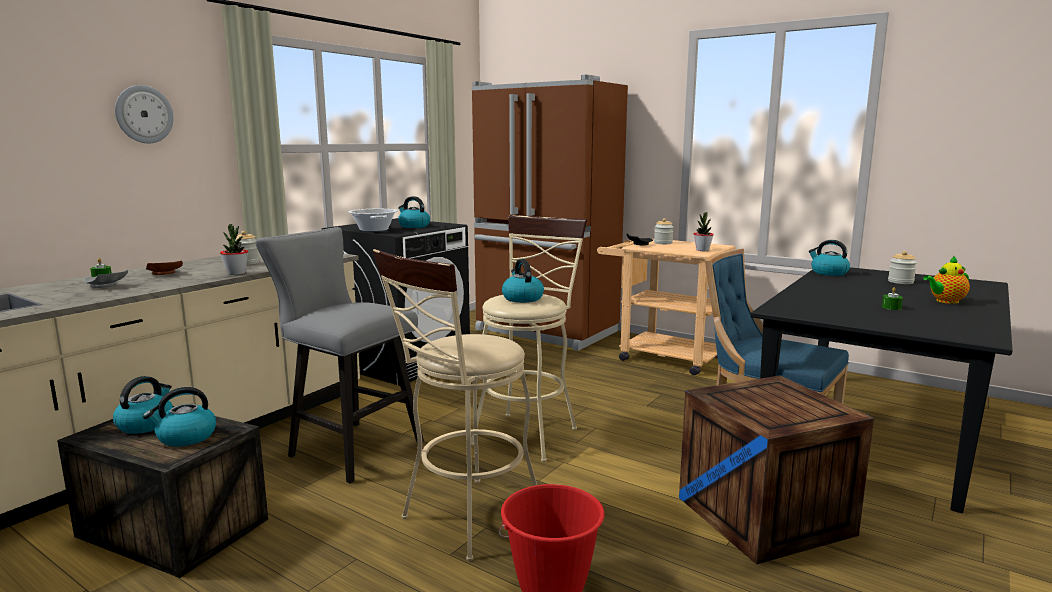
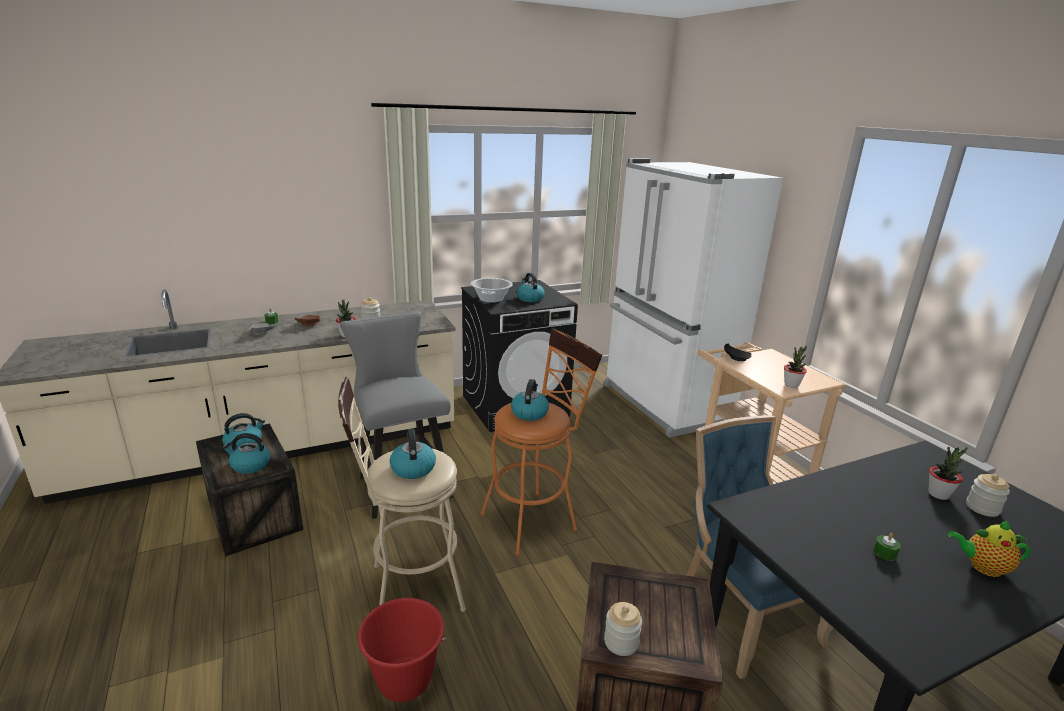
camera: 30 degrees right, 10 degrees up
(144, 114) = (322, 197): wall clock -> none
(528, 432) = (535, 519): beige stool -> orange stool
(545, 331) = (664, 404): brown fridge -> white fridge
(663, 243) = (767, 360): jar -> jar (621, 642)
(828, 273) = (908, 461): kettle -> kettle (413, 468)
(870, 281) = (938, 494): none -> potted plant

